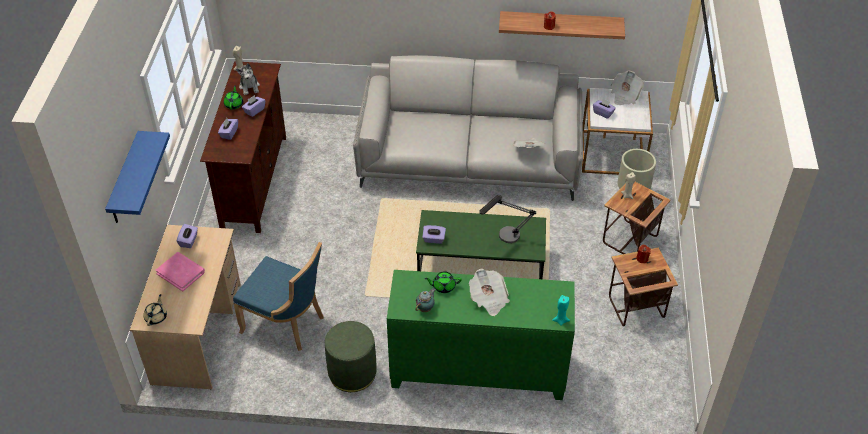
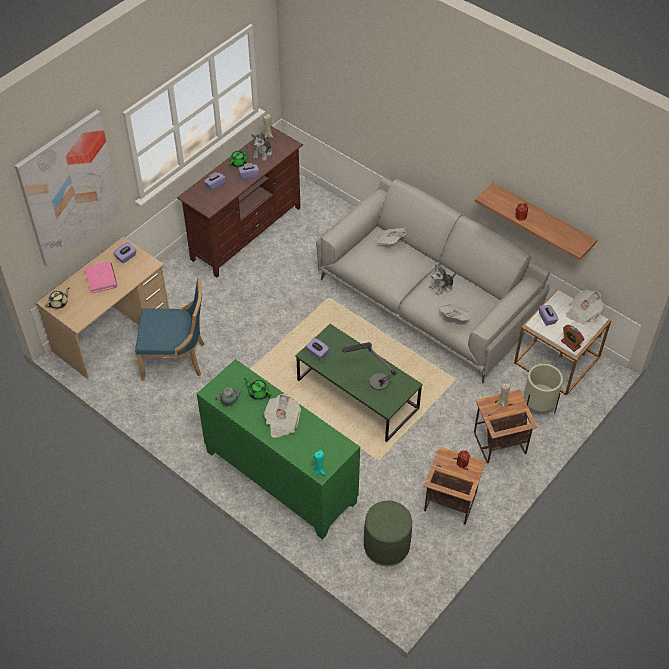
camera: 35 degrees right, 5 degrees up
(125, 180) = (69, 189): blue shelf -> picture
(286, 323) = (176, 359): blue chair -> blue chair turned 60 degrees counterclockwise
(352, 373) = (189, 424): green ottoman -> green ottoman (386, 546)
(414, 116) = (389, 240): none -> newspaper
(493, 131) = (442, 286): none -> plush toy
(638, 123) = (570, 344): none -> alarm clock

